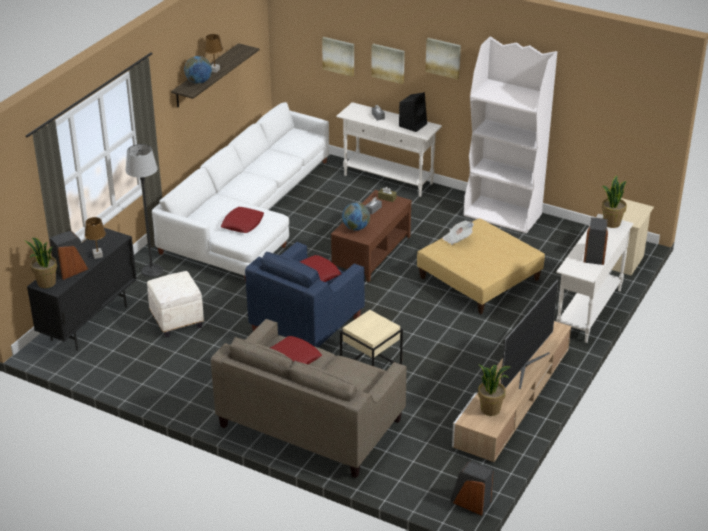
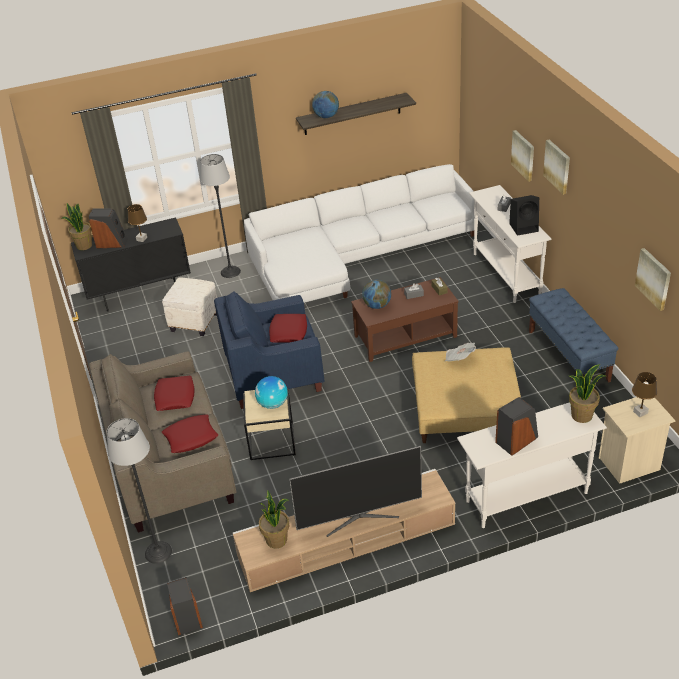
camera: 45 degrees right, 5 degrees up
(215, 70) = (353, 110): brown table lamp -> brown table lamp (640, 412)
(242, 223) = (301, 260): red pillow -> red pillow (191, 437)
(338, 56) = (495, 133): picture -> picture (654, 278)
(378, 324) = (273, 404): none -> globe
(391, 480) = (158, 552): none -> floor lamp
(503, 215) = (568, 356): white bookcase -> blue bench

